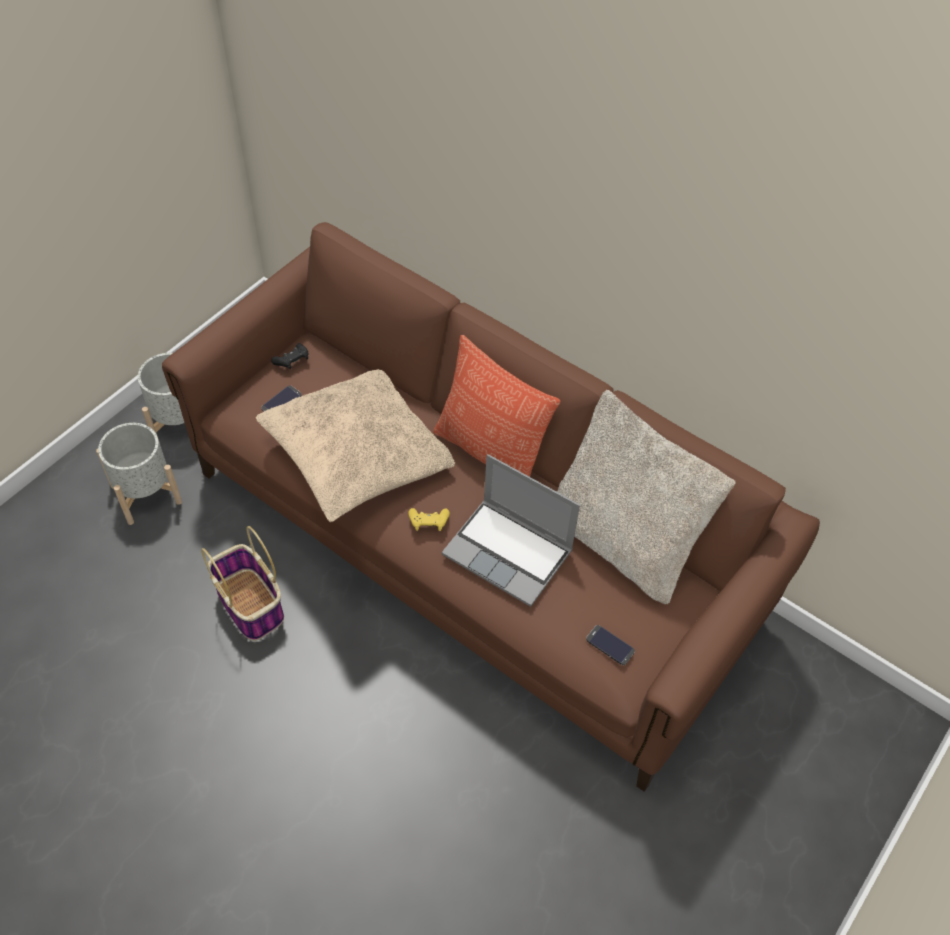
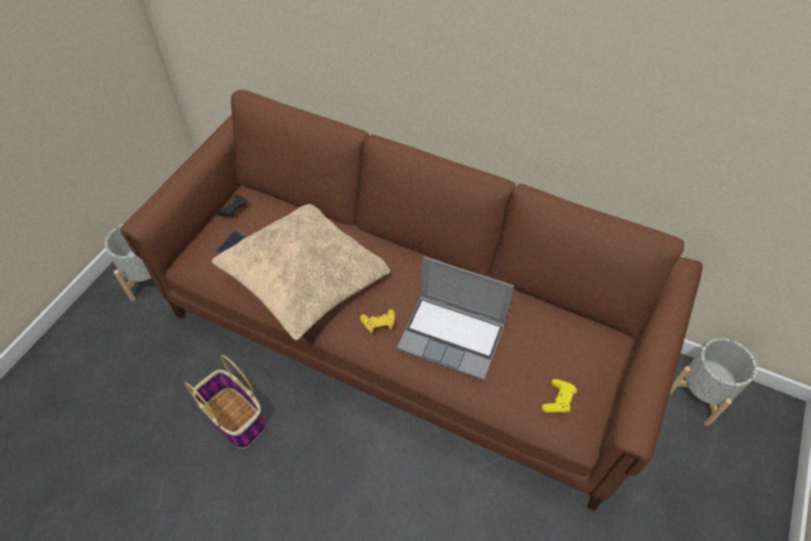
camera: 10 degrees left, 0 degrees up
(146, 493) = (130, 340): grey planter -> grey planter (699, 394)
(491, 453) = (415, 257): orange pillow -> none
(610, 645) = (558, 400): phone -> yellow game controller
(624, 538) = (542, 306): beige pillow -> none

